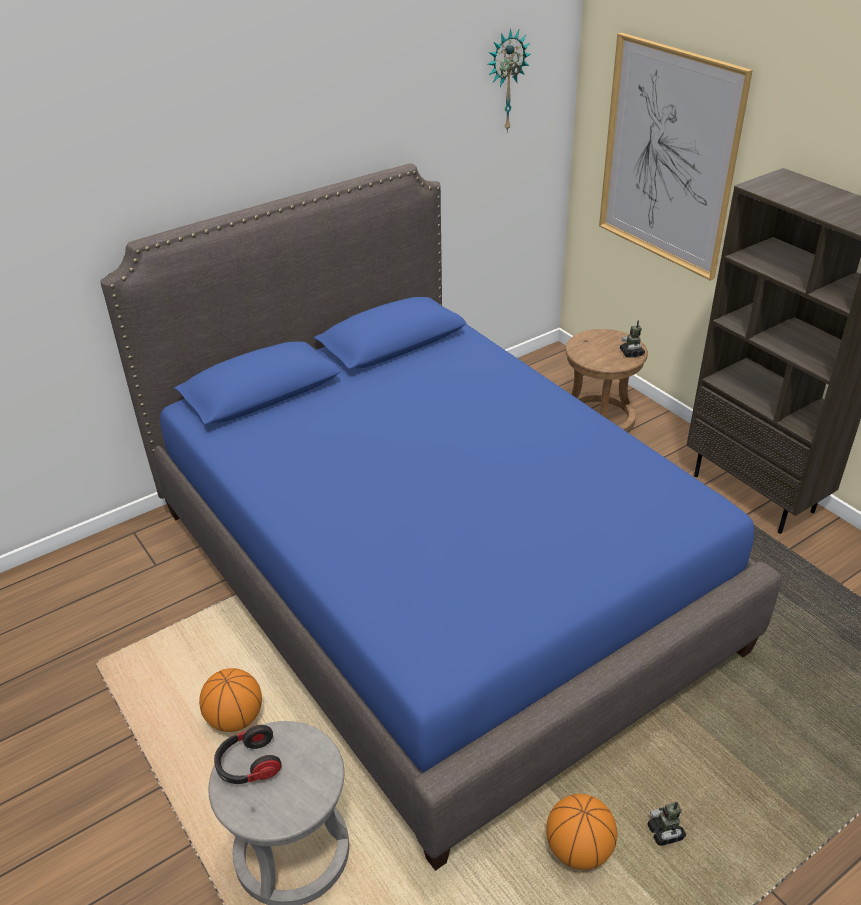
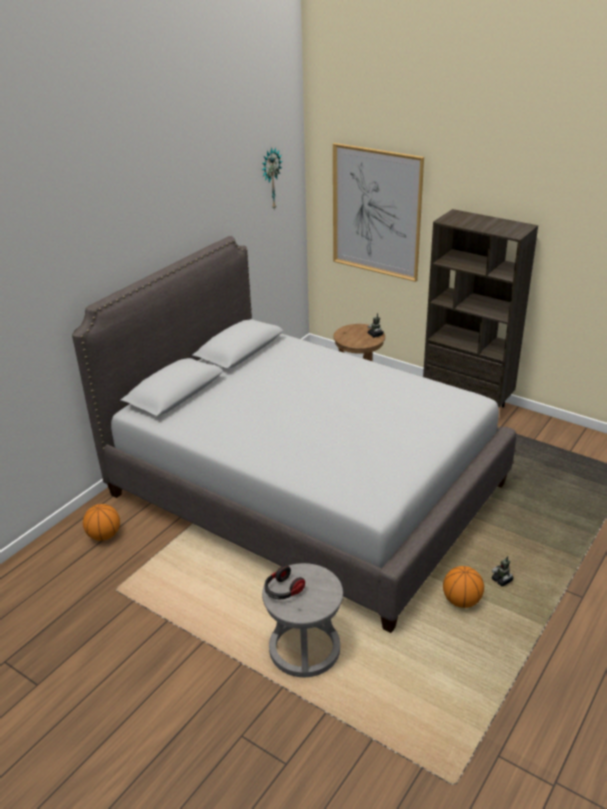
camera: 20 degrees left, 5 degrees down
(235, 718) = (228, 594): basketball -> basketball (104, 535)
(433, 575) = (306, 489): blue bed -> grey bed

